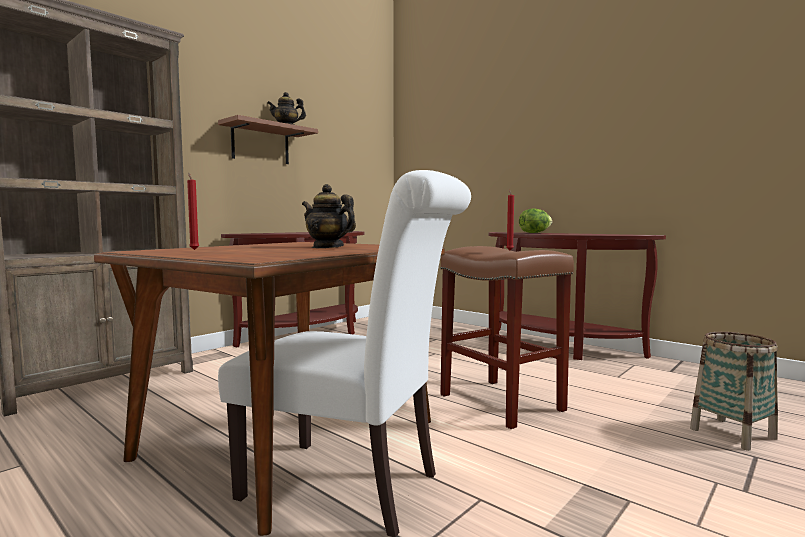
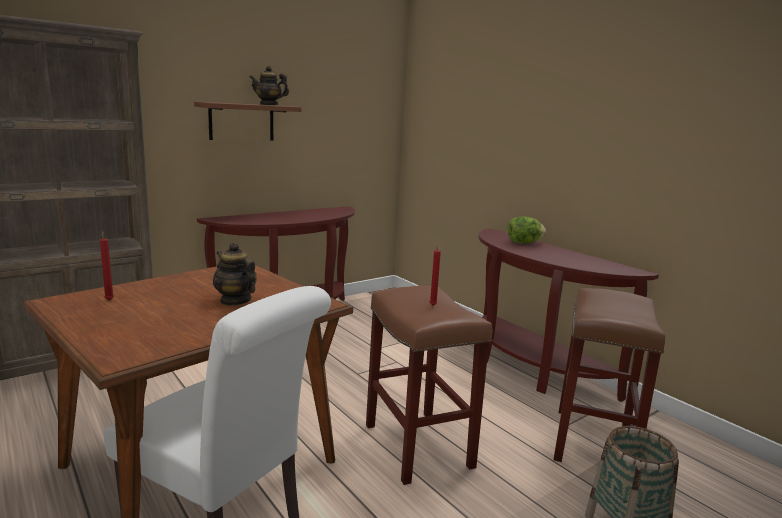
camera: 10 degrees right, 10 degrees up
(652, 384) = (594, 443): none -> brown stool

